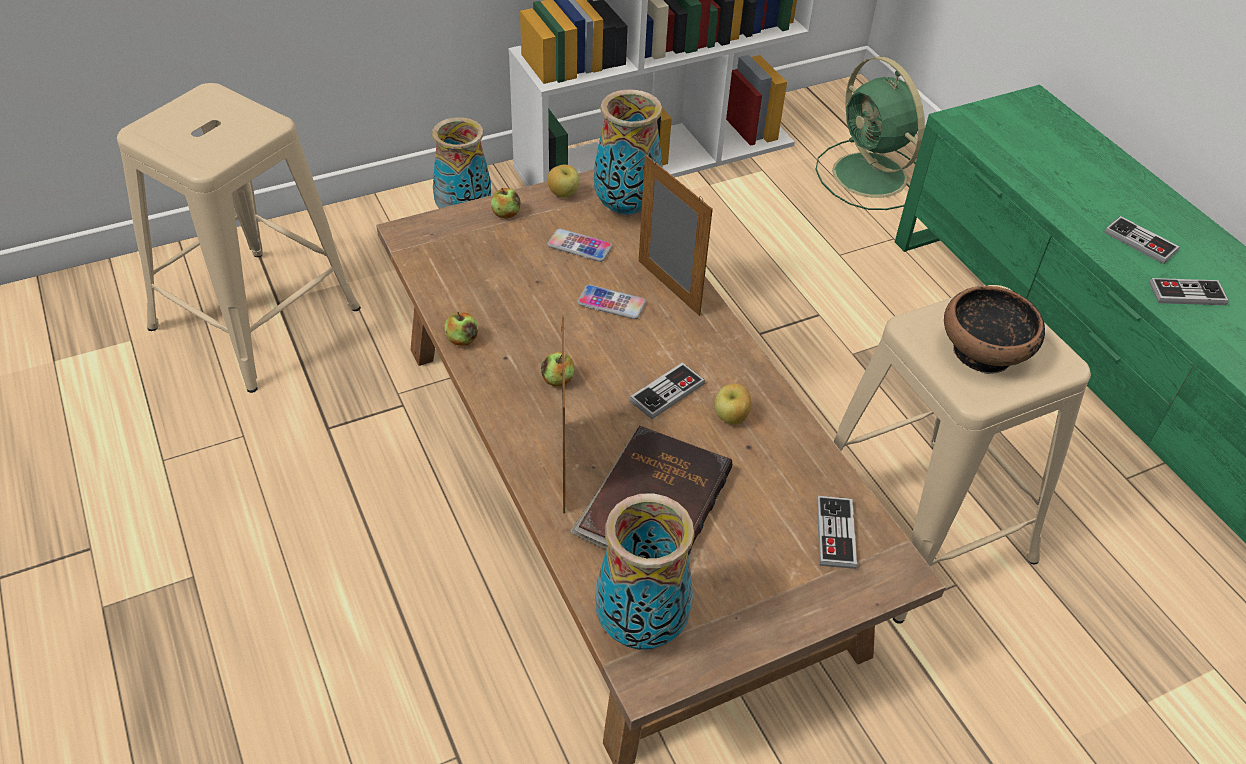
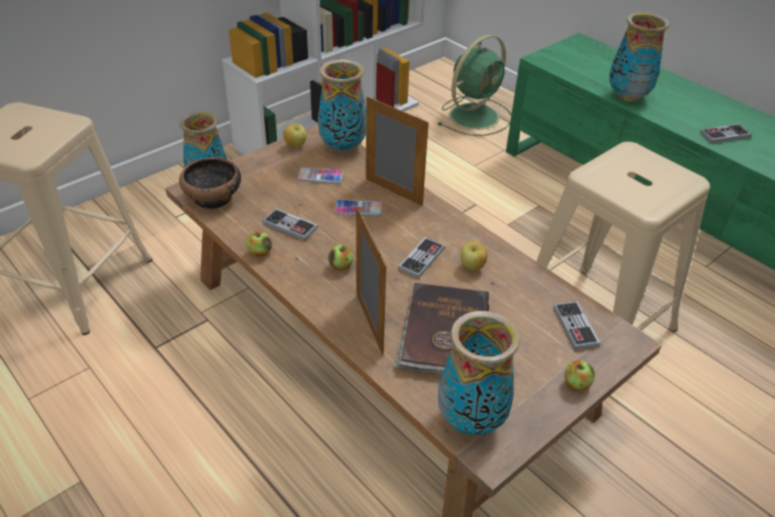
camera: 15 degrees left, 5 degrees down
(506, 214) = (259, 164): apple -> apple (576, 384)
(871, 177) = (475, 116): green fan -> green fan turned 90 degrees counterclockwise
(984, 352) = (640, 182): bowl -> bowl (213, 198)
(1064, 204) = (627, 96): none -> vase
(1140, 242) = (682, 110): game controller -> game controller (290, 226)

